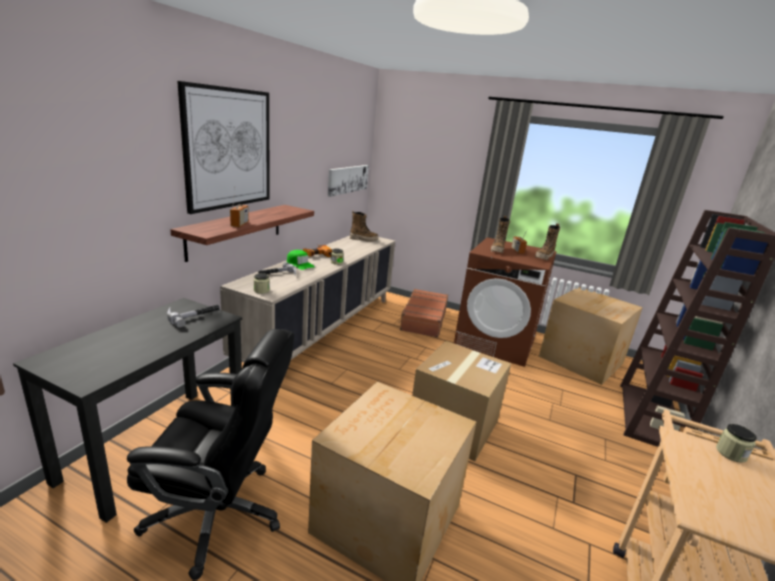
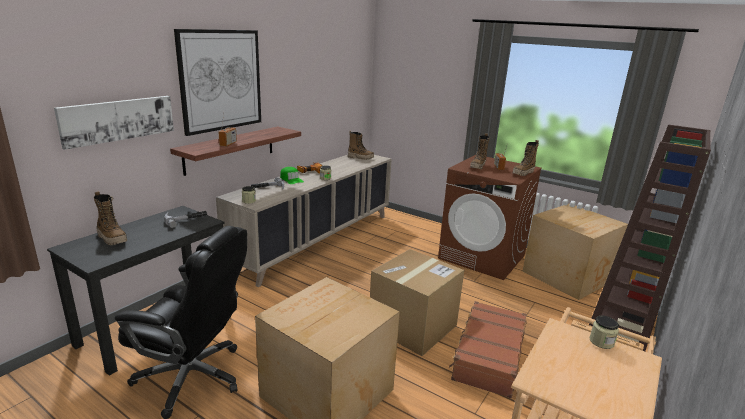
camera: 10 degrees right, 0 degrees up
(104, 345) = (112, 239): none -> boot
(347, 179) = (345, 101): picture -> picture (118, 120)
(423, 319) = (416, 234): brown suitcase -> brown suitcase (488, 356)

